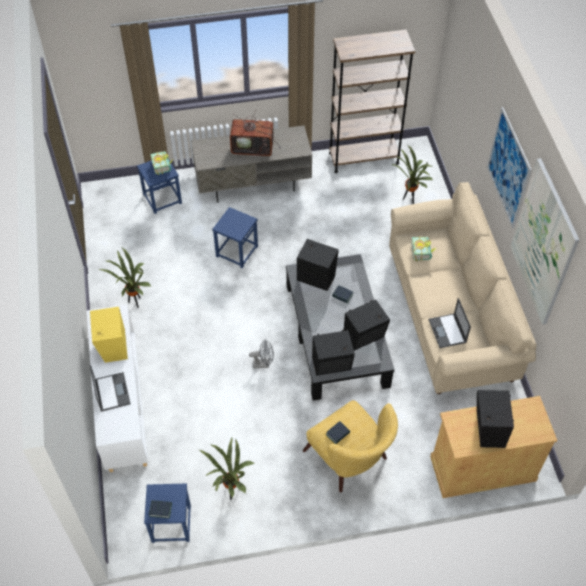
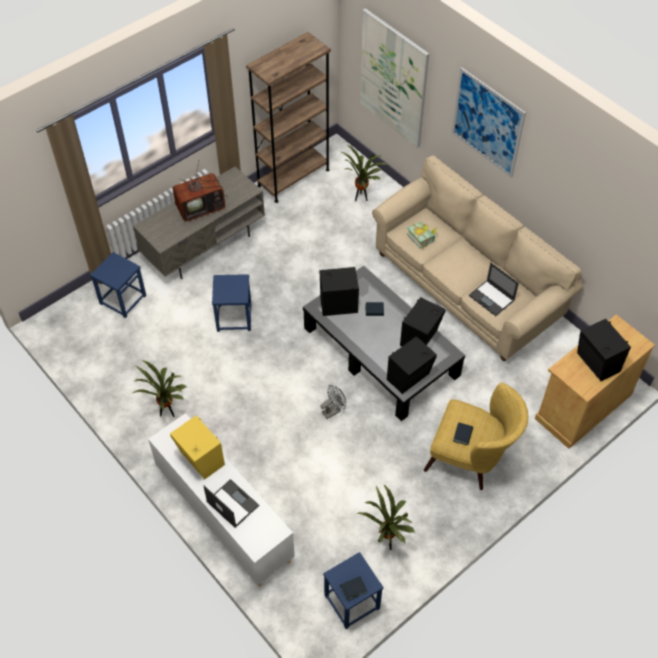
camera: 30 degrees left, 0 degrees up
(164, 166) = (118, 263): book -> none
(543, 243) = (564, 175): picture -> picture (393, 79)

